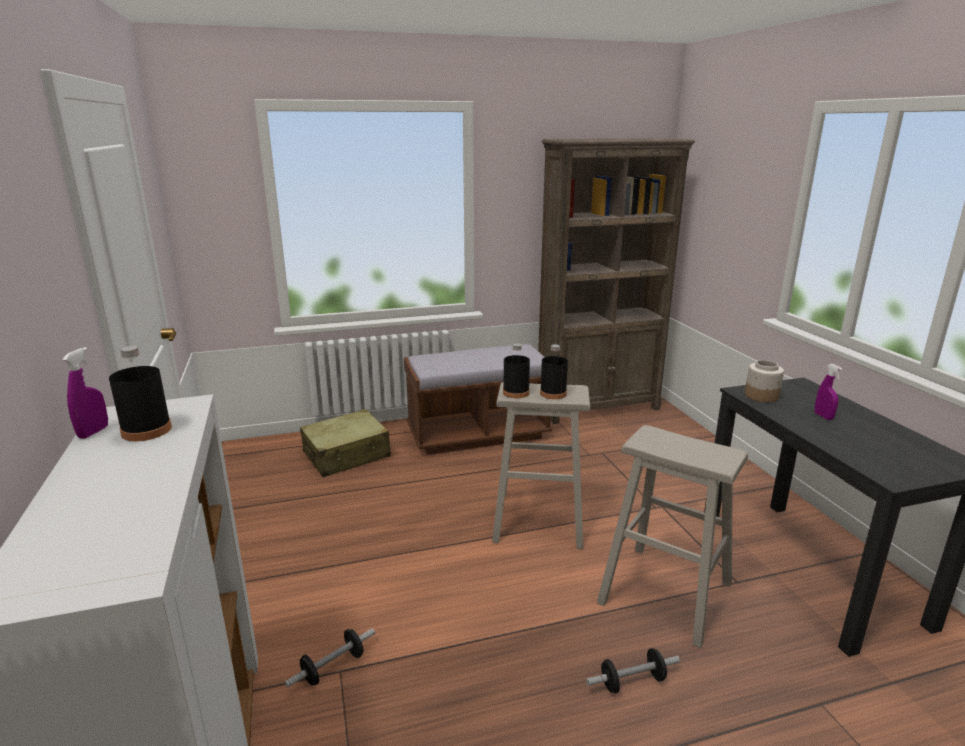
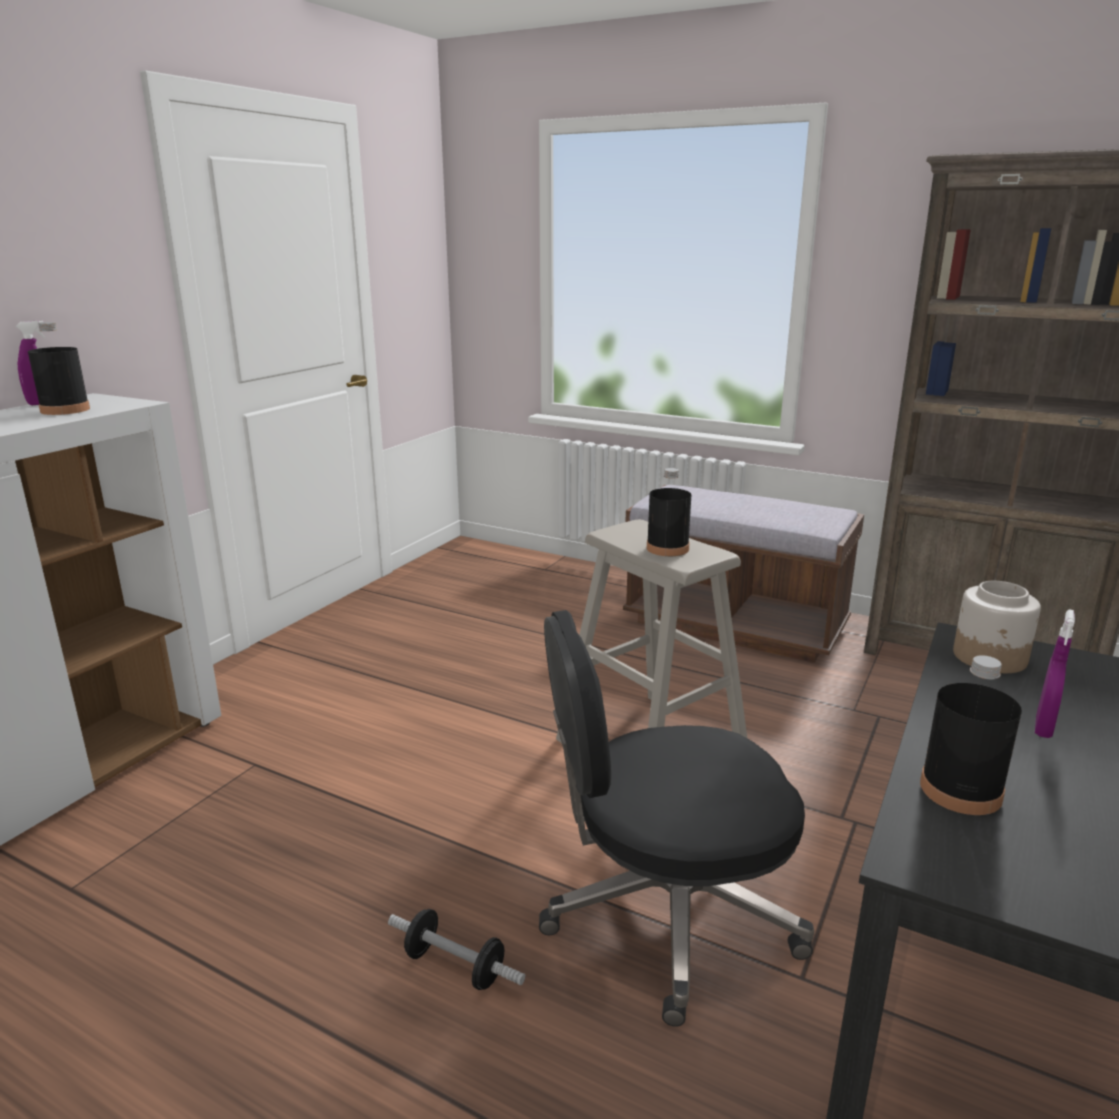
camera: 45 degrees right, 0 degrees up
(333, 667) = (255, 758): dumbbell -> none
(347, 455) = (556, 590): beige suitcase -> none
(516, 393) = (624, 533): black bottle -> black bottle (960, 790)
(665, 592) = (666, 914): beige stool -> black office chair

